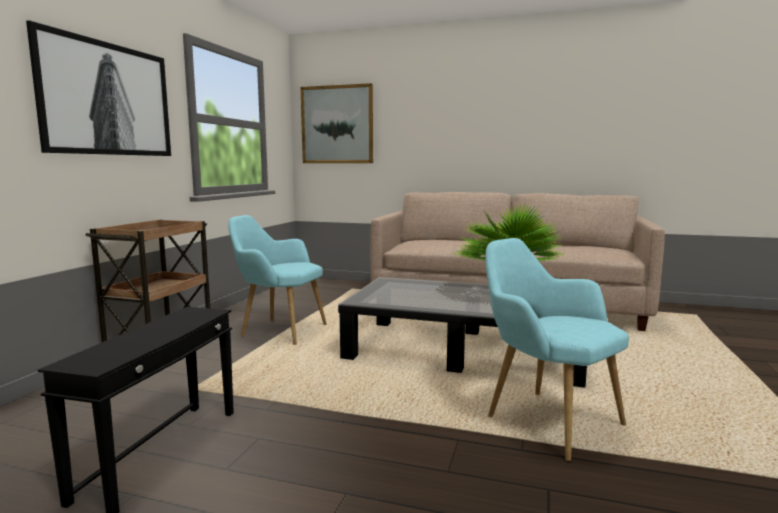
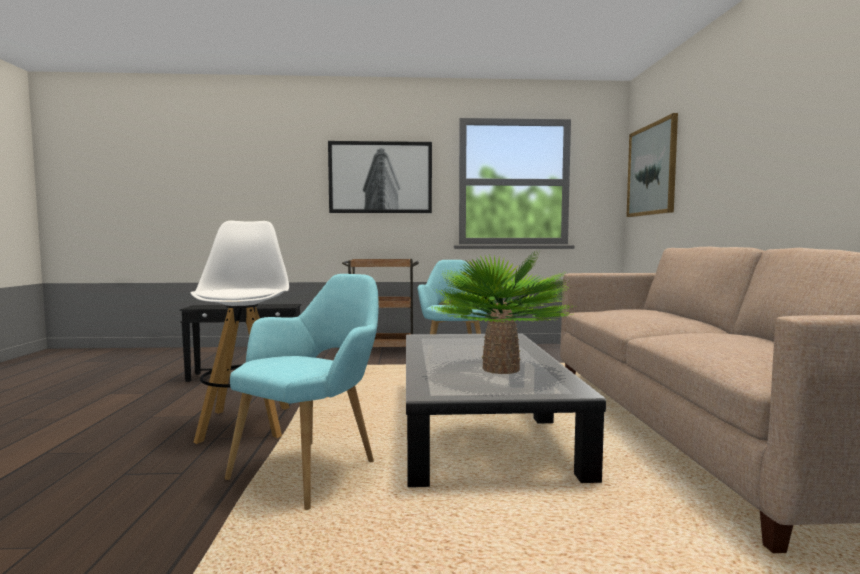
camera: 70 degrees right, 5 degrees down
(403, 451) = (246, 423): none -> white stool

